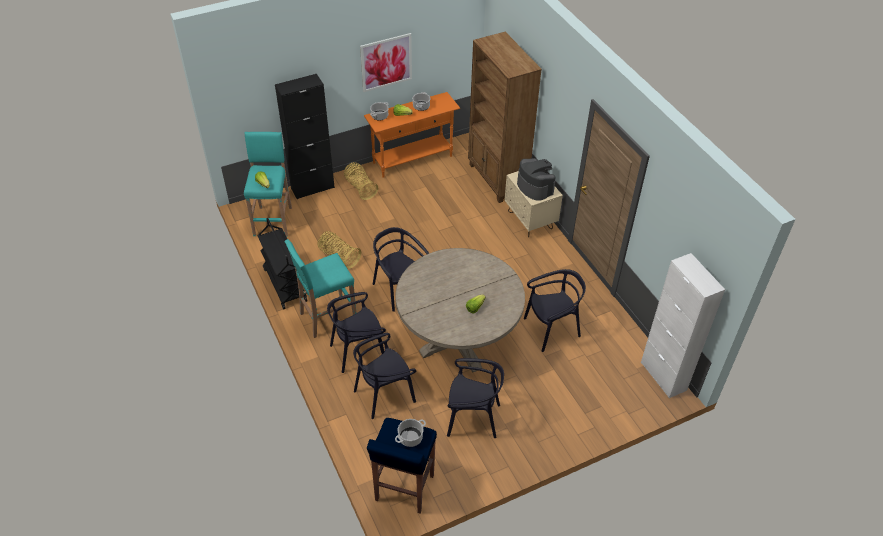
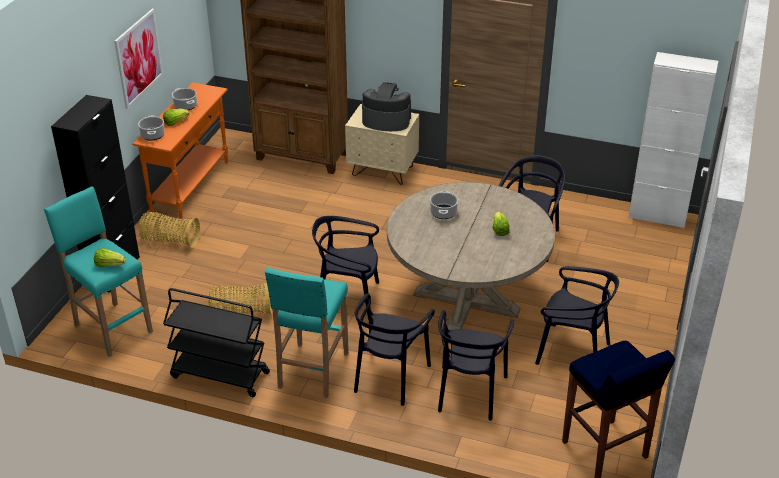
camera: 45 degrees left, 10 degrees down
(410, 438) = (617, 360): cooking pot -> cooking pot (443, 213)
(472, 418) = (572, 351): black chair -> black chair turned 60 degrees clockwise

